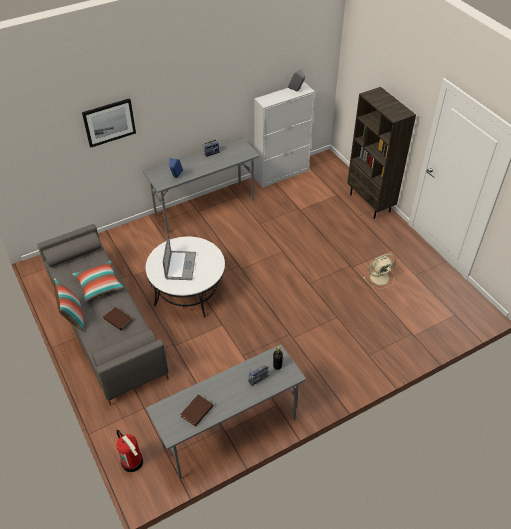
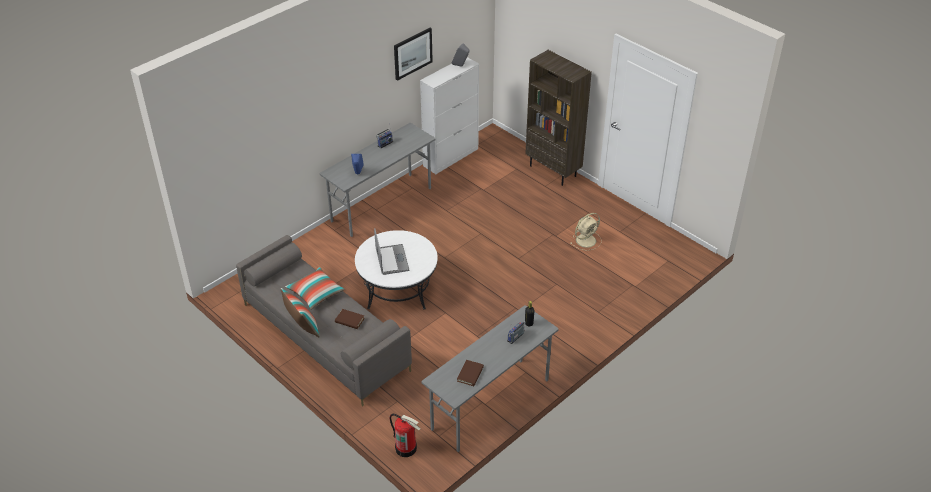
camera: 15 degrees left, 5 degrees down
(109, 122) = (290, 125): picture -> picture (412, 53)

